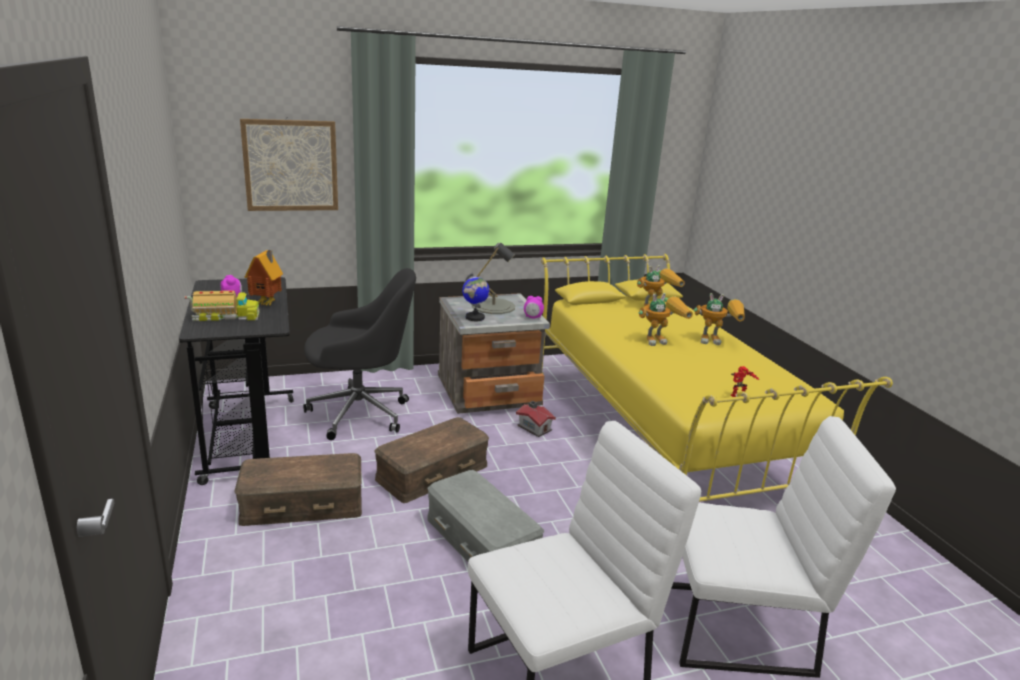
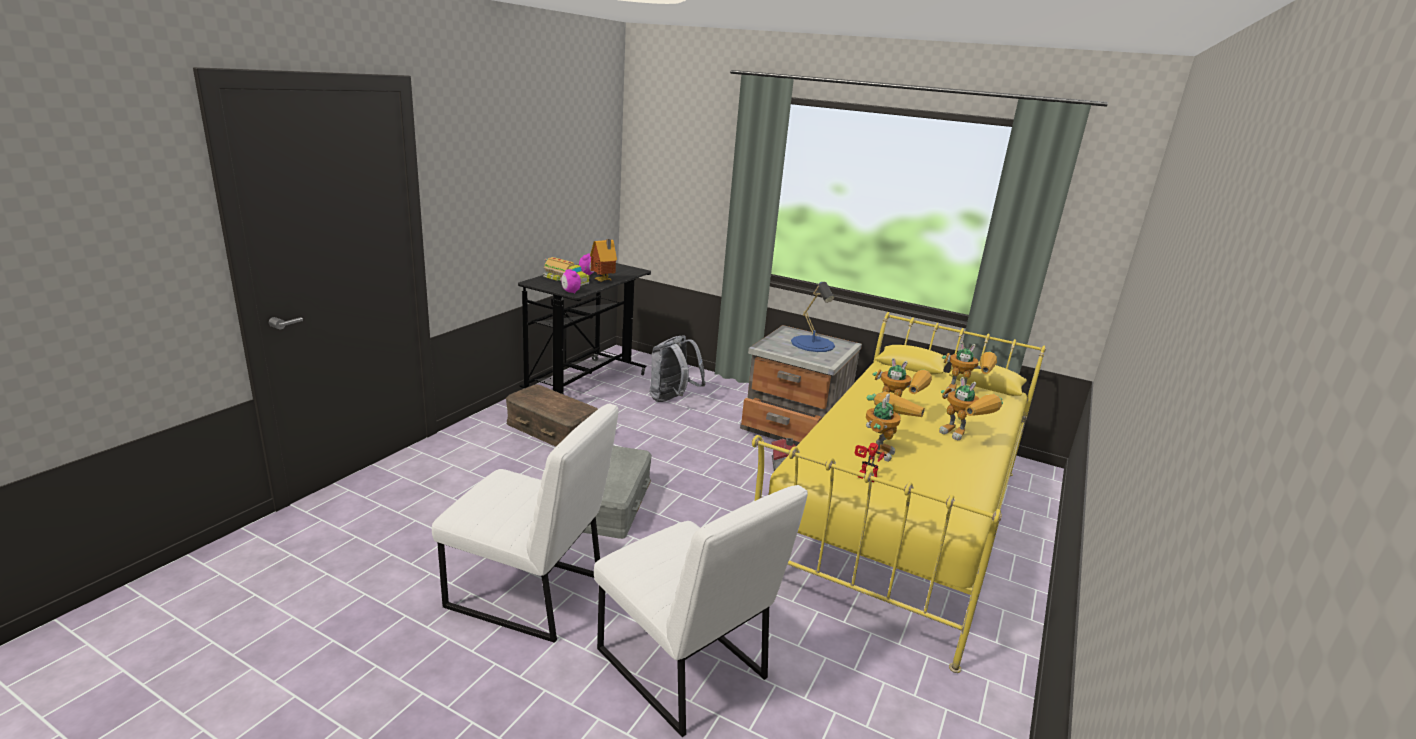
camera: 45 degrees right, 0 degrees up
(291, 164) = (692, 184): picture -> none
(360, 414) = (672, 399): black office chair -> grey backpack
(432, 472) = (655, 452): brown storage box -> none
(475, 318) = (777, 345): globe -> none
(493, 306) = (813, 344): grey table lamp -> blue table lamp
(533, 317) = (828, 361): alarm clock -> alarm clock (570, 292)
(705, 372) = (881, 449): none -> toy robot

